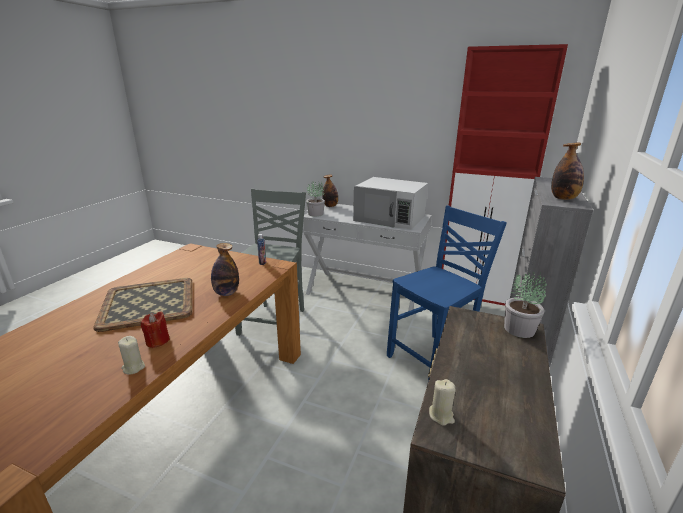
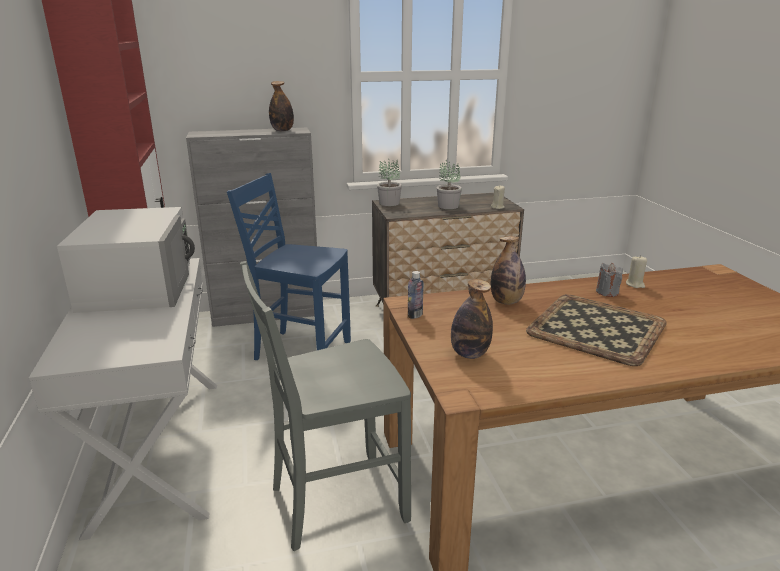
camera: 125 degrees left, 0 degrees up
(157, 341) = (607, 292): red candle -> grey candle
(316, 214) = (153, 350): potted plant -> potted plant (447, 206)
(330, 206) = (73, 356): bottle -> bottle (469, 354)

